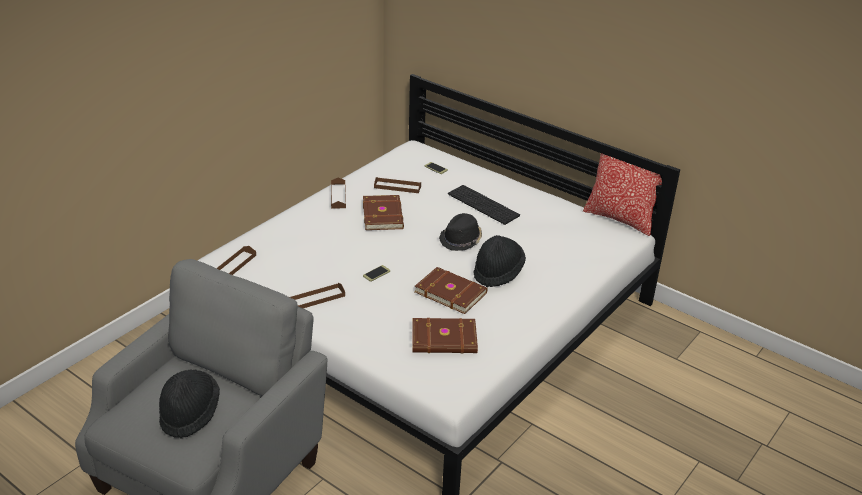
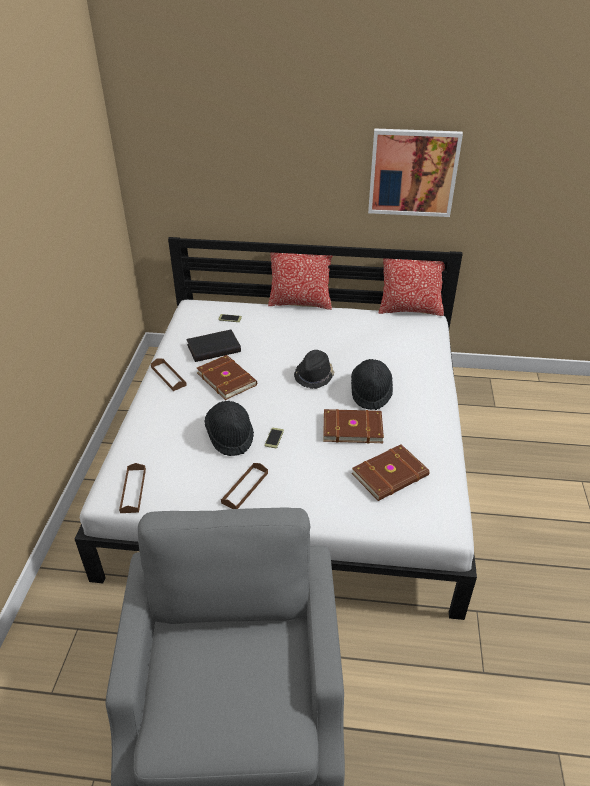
camera: 30 degrees left, 5 degrees up
(190, 413) = (242, 683): black hat -> black hat (230, 436)
(397, 187) = (213, 347): brown tray -> black book
(484, 204) = (301, 336): keyboard -> none
(515, 177) = (300, 303): none -> pillow
(639, 69) = (413, 173): none -> picture

